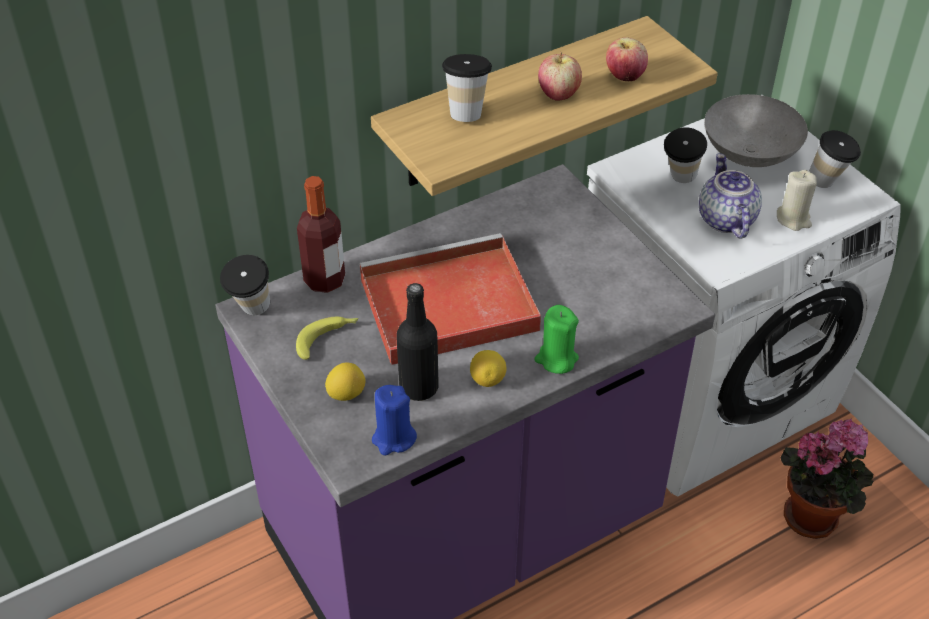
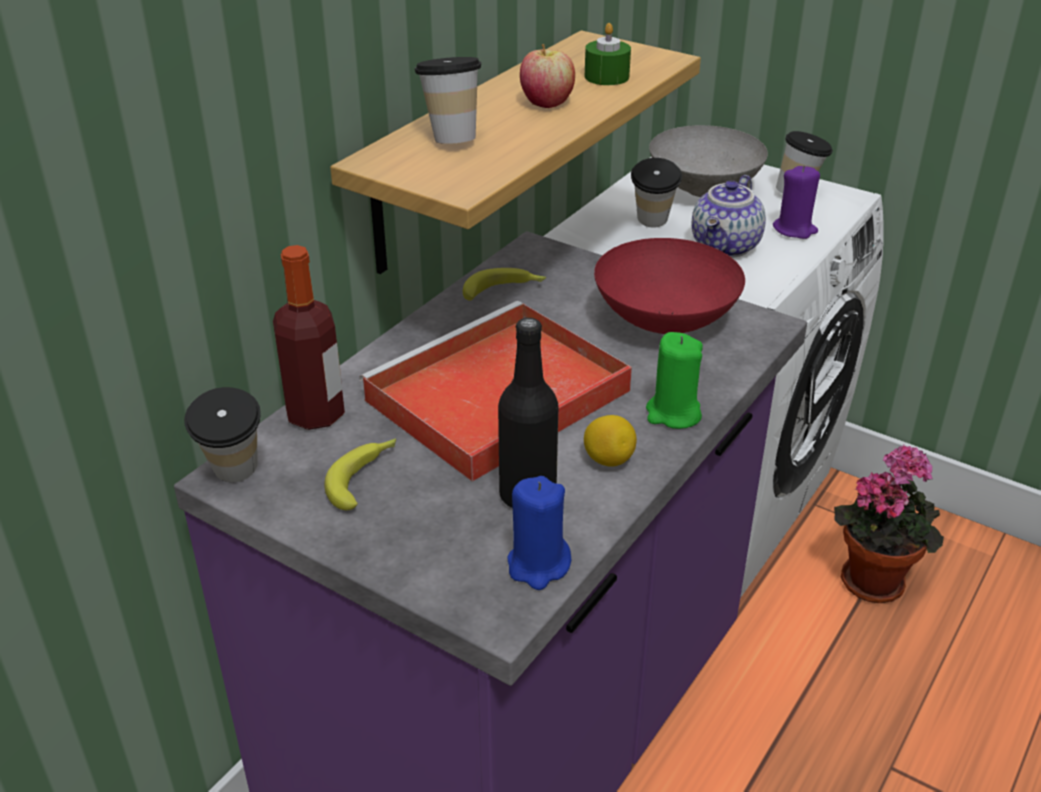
camera: 25 degrees left, 10 degrees down
(346, 393) = (435, 533): lemon -> none
(509, 216) = (504, 291): none -> banana
(607, 282) = (667, 323): none -> red bowl
(625, 76) = (606, 76): apple -> green candle
(724, 219) = (726, 247): teapot -> teapot turned 120 degrees counterclockwise
(793, 219) = (794, 229): beige candle -> purple candle

